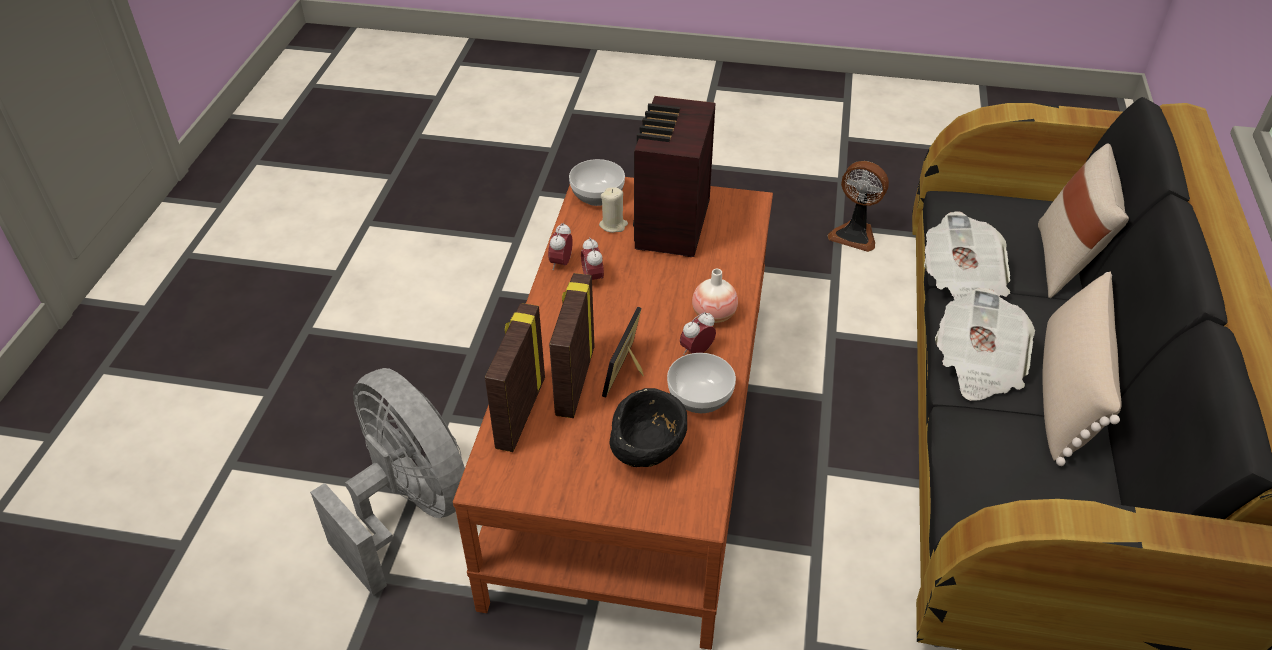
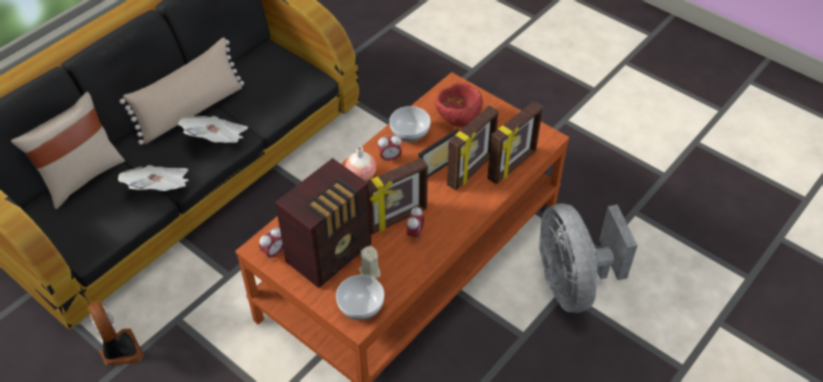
camera: 150 degrees left, 5 degrees up
(561, 263) = (427, 256): alarm clock -> alarm clock (274, 253)
(627, 285) = (396, 219): none -> picture frame
(648, 453) = (457, 119): black bowl -> red bowl

